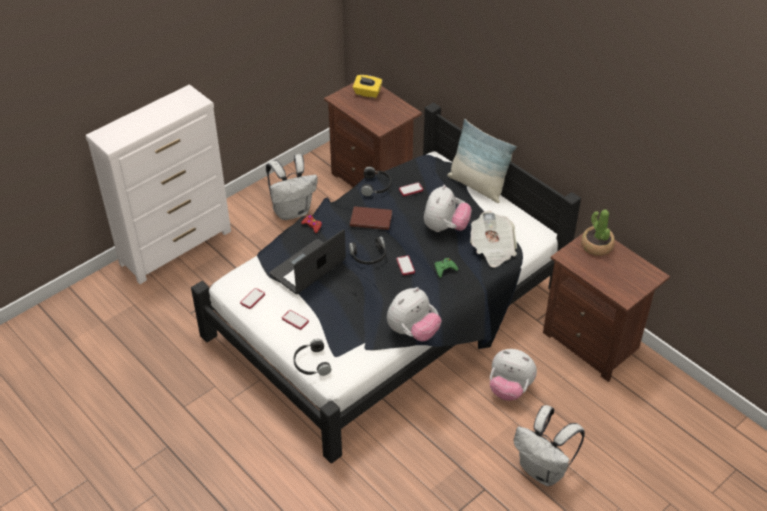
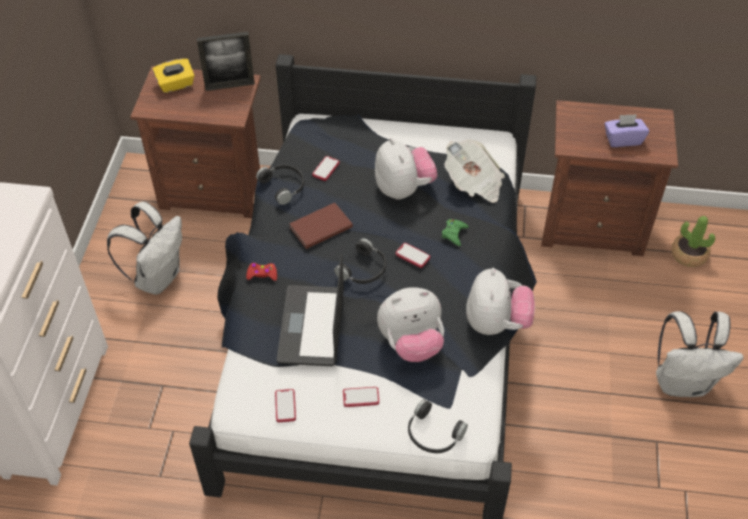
camera: 40 degrees left, 5 degrees up
(397, 109) = (230, 86): none -> picture frame
(477, 186) = (384, 126): pillow -> none
(509, 389) = (571, 323): plush toy -> plush toy (411, 343)
(596, 246) = (582, 118): potted plant -> potted plant (689, 254)
(608, 273) = (623, 139): none -> purple tissue box

